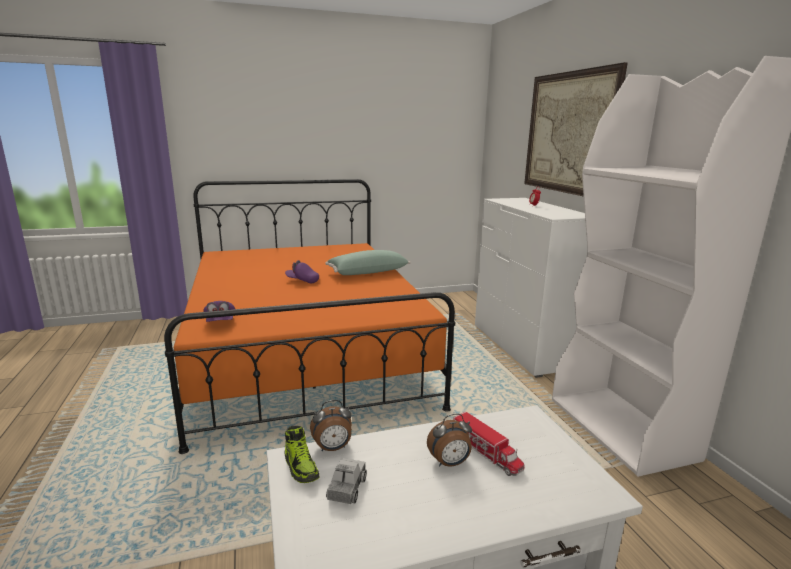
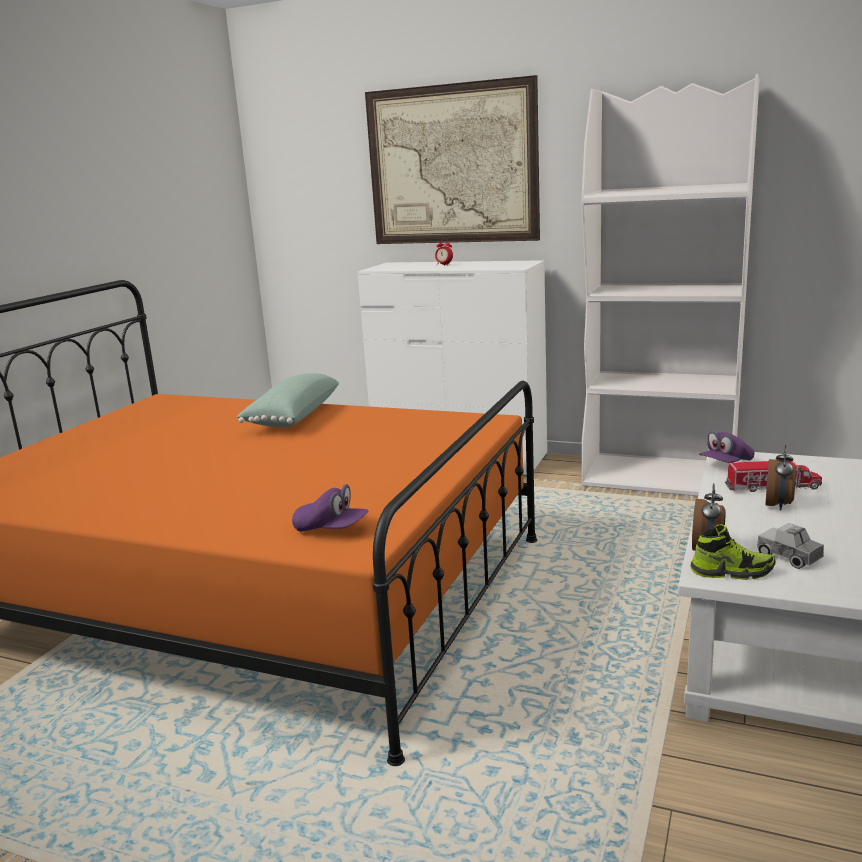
camera: 50 degrees left, 0 degrees up
(302, 281) = (248, 455): purple cap -> purple cap (726, 464)

